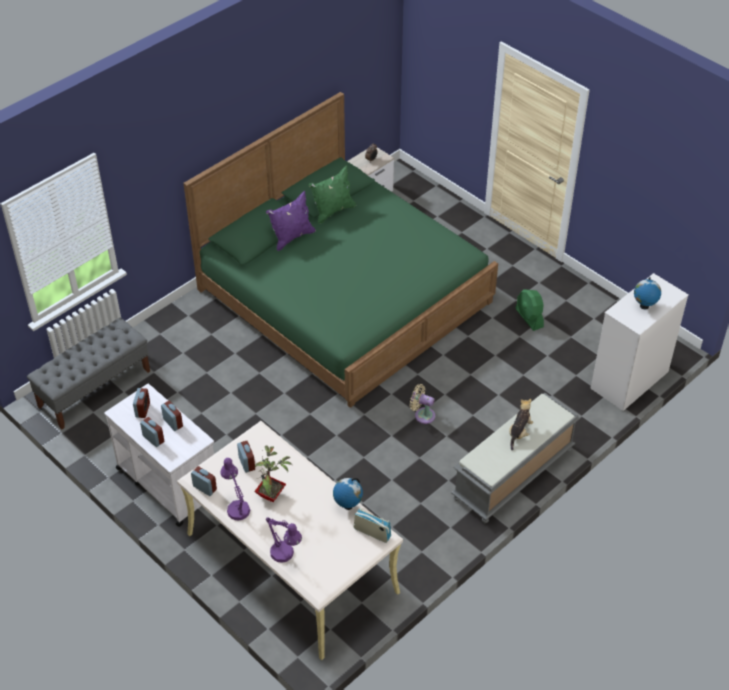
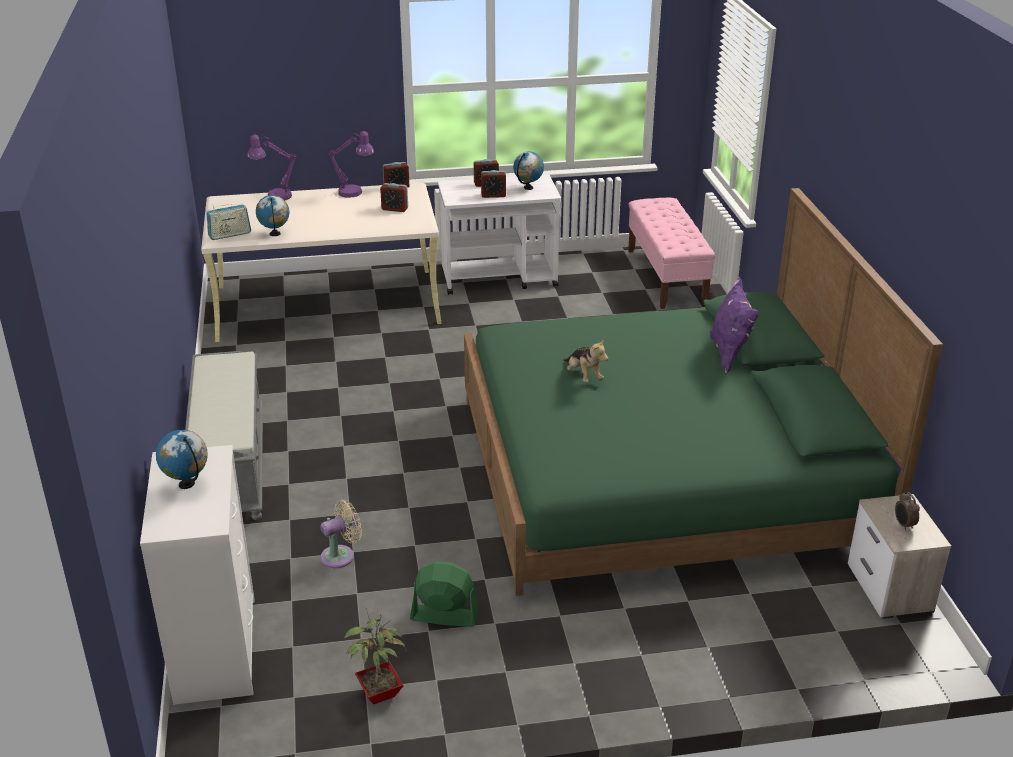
camera: 125 degrees right, 15 degrees down
(95, 388) = (666, 277): grey bench -> pink bench
(142, 410) = (528, 188): alarm clock -> globe
(272, 495) = (342, 208): potted plant -> potted plant (378, 694)
(333, 211) = (759, 402): green pillow -> none
(422, 415) = (394, 443): beige fan -> beige fan (341, 556)
(519, 432) = (226, 402): plush toy -> plush toy (583, 376)

